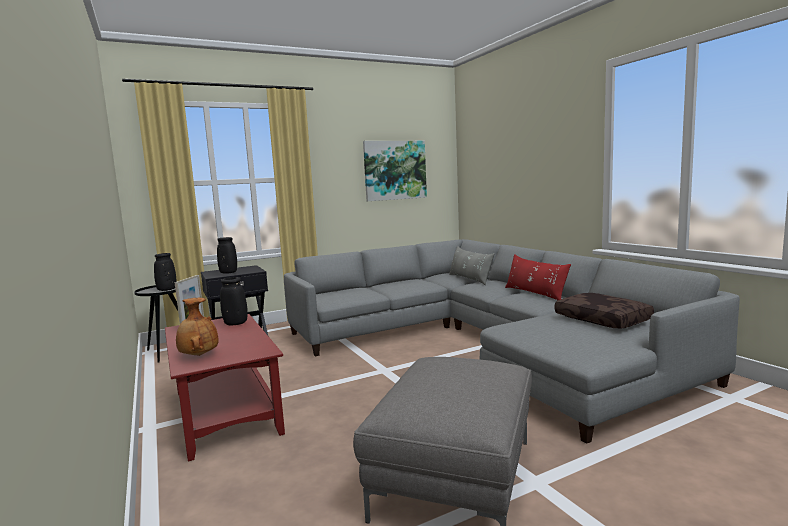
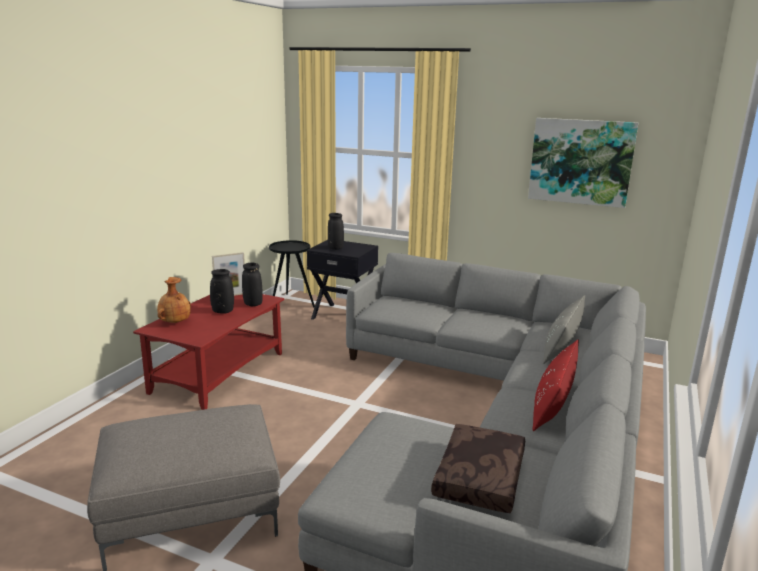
camera: 50 degrees right, 10 degrees up
(167, 290) = (292, 249): black vase -> black vase (223, 311)

